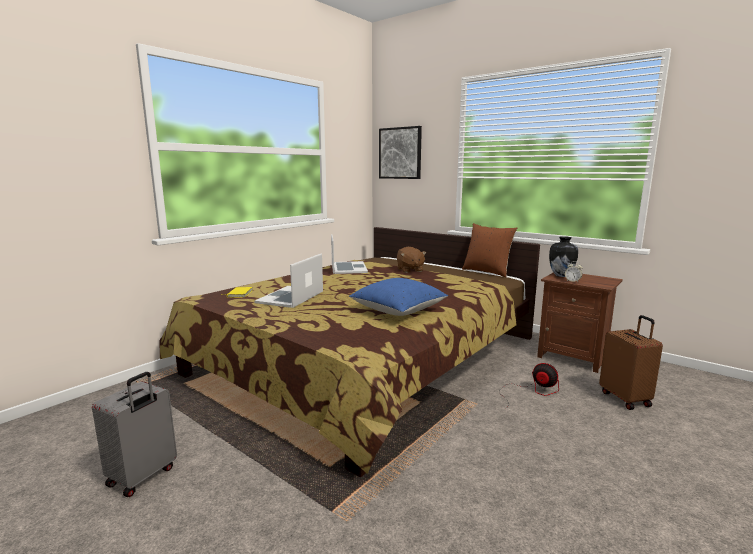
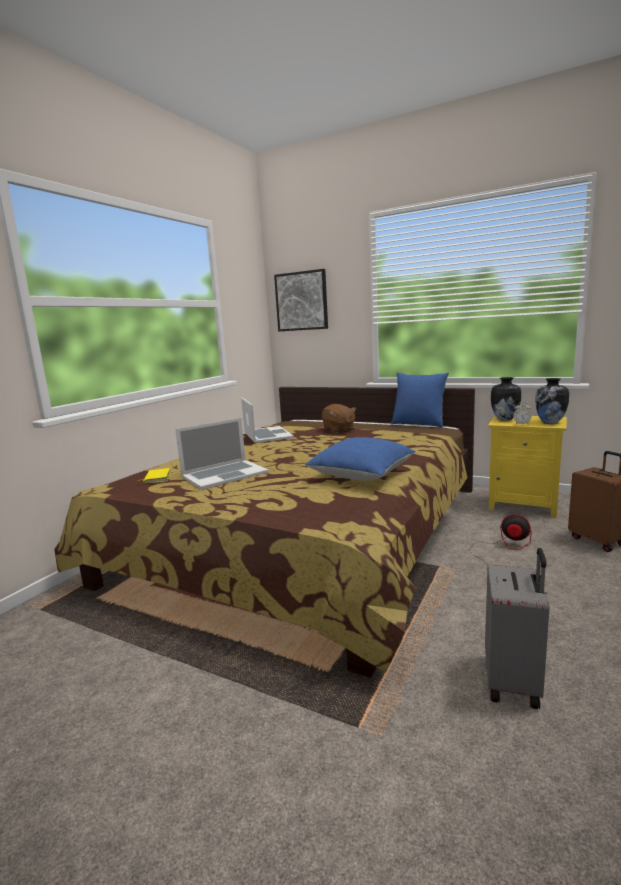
camera: 10 degrees left, 0 degrees up
(143, 476) = (93, 730): grey suitcase -> grey suitcase (513, 682)
(291, 297) = (224, 474): laptop -> laptop turned 135 degrees counterclockwise
(487, 272) = (419, 424): brown pillow -> blue pillow
(573, 357) = (523, 504): brown nightstand -> yellow nightstand
(600, 283) = (550, 423): none -> vase

